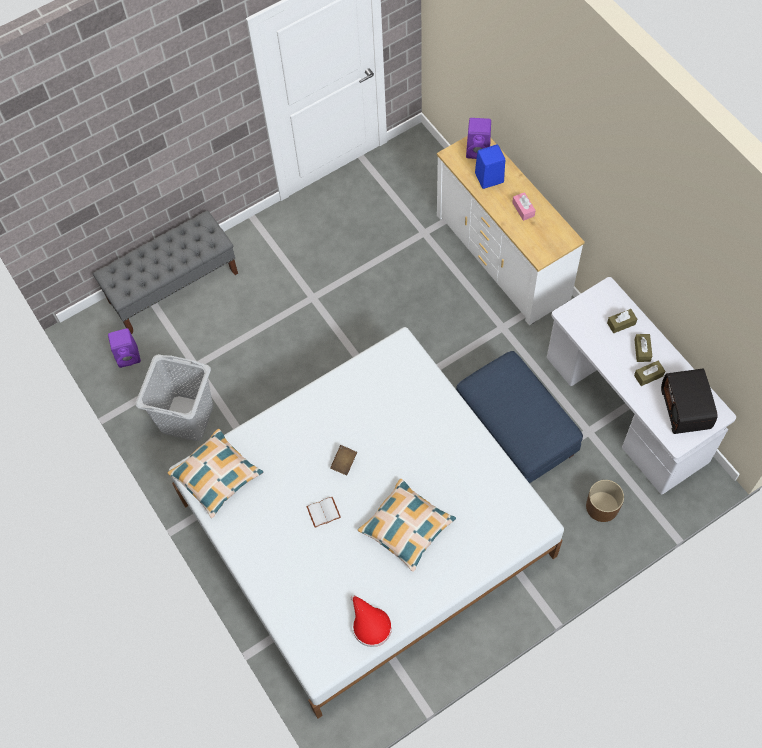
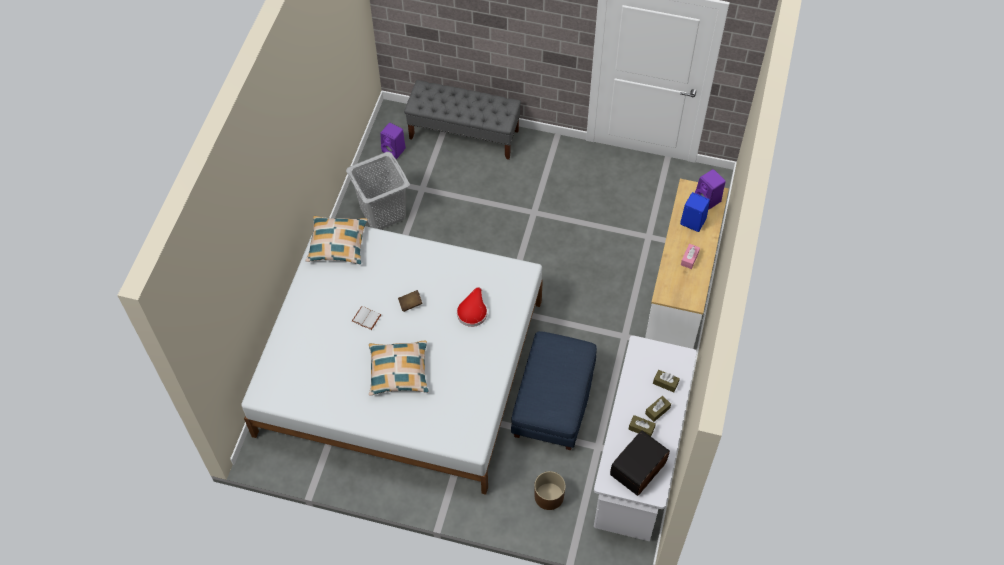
camera: 45 degrees right, 5 degrees down
(370, 624) = (315, 400): red hat -> red hat (472, 311)

